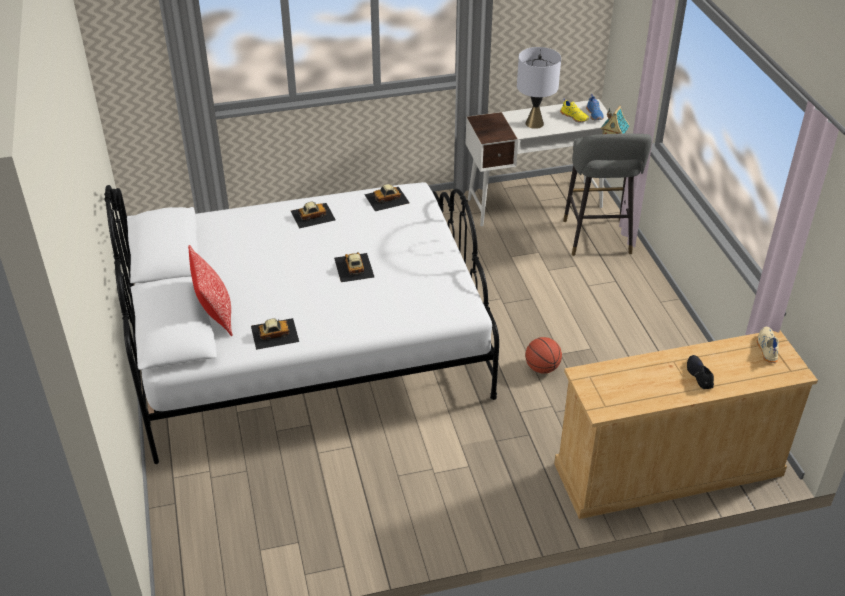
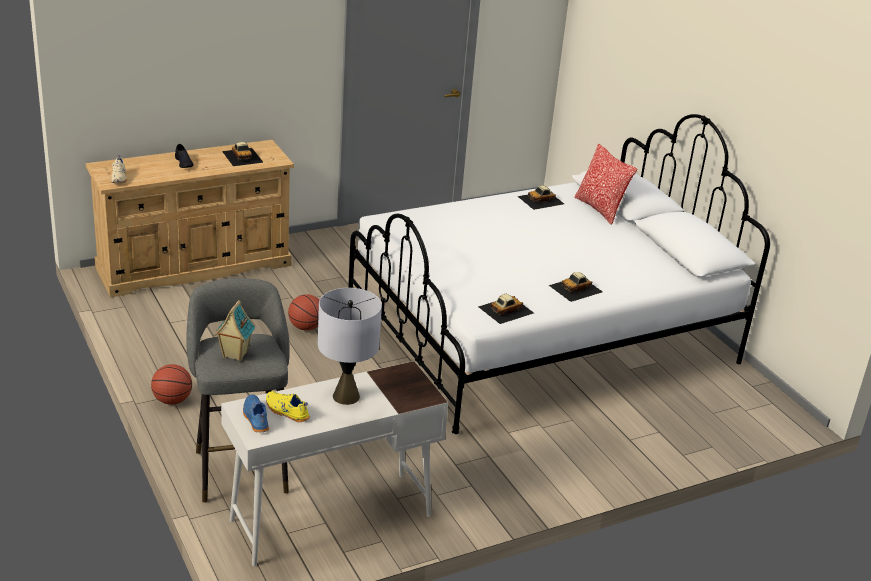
camera: 165 degrees right, 10 degrees down
(353, 267) = (503, 246): toy car -> toy car (242, 156)
(658, 297) = (172, 400): none -> basketball

